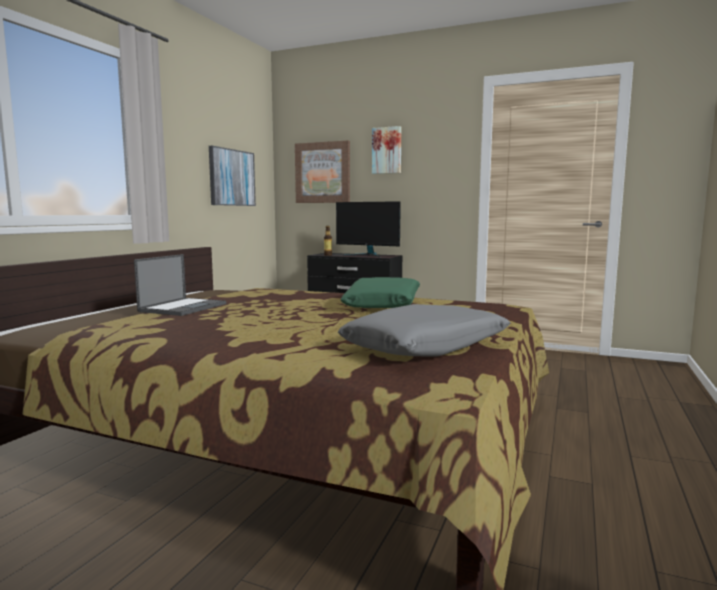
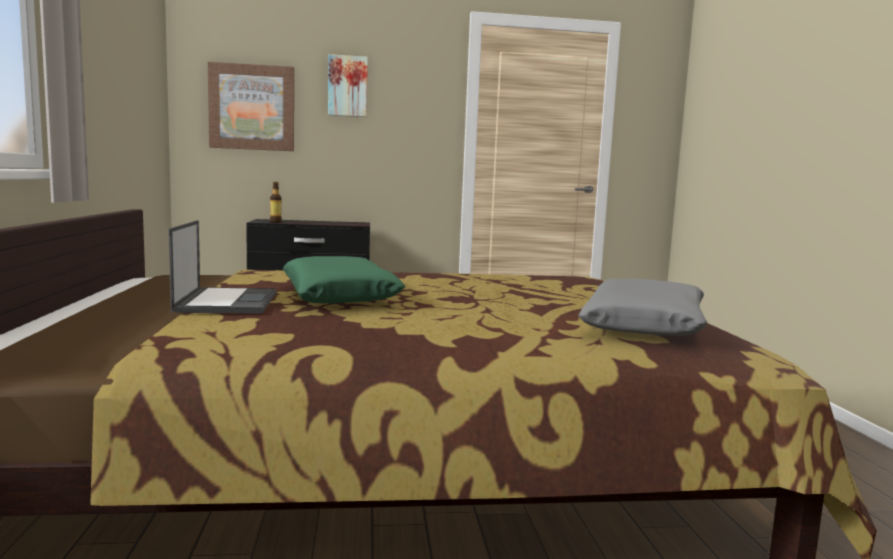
camera: 30 degrees left, 0 degrees up
(231, 177) = (133, 103): picture -> none
(368, 255) = (330, 222): monitor -> none
(384, 304) = (475, 283): green pillow -> green pillow (339, 296)

